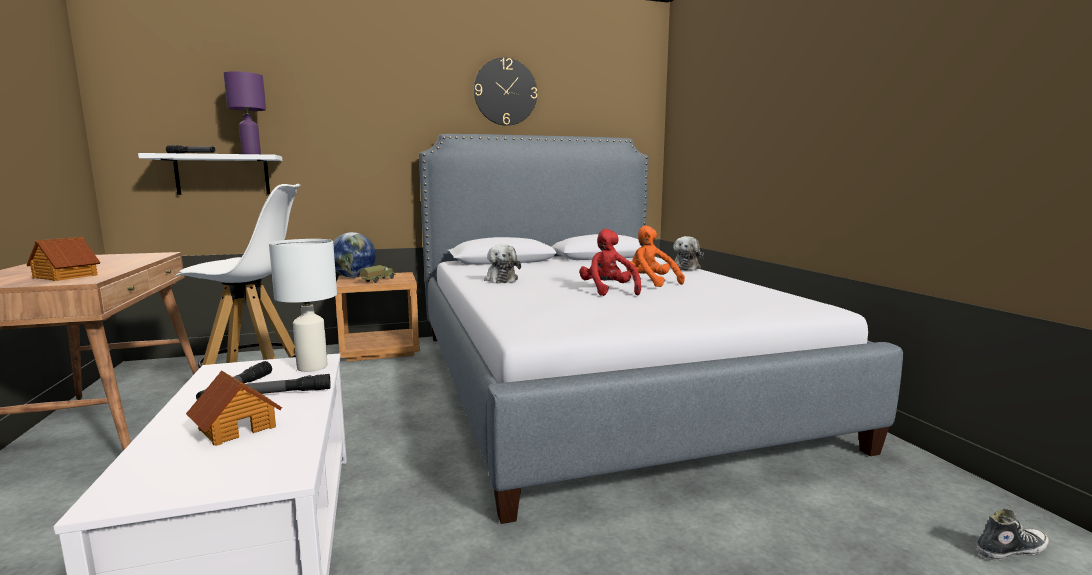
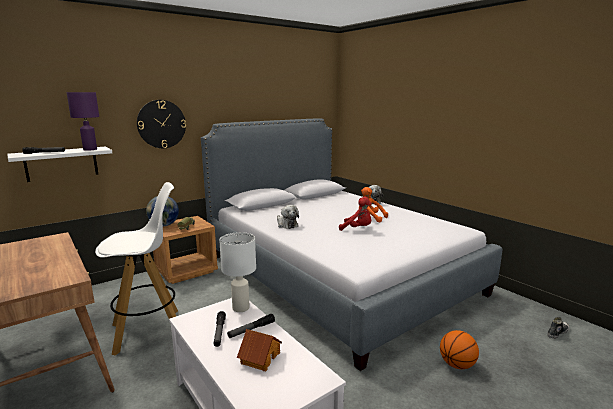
camera: 20 degrees left, 5 degrees up
(64, 276) = (47, 275): toy house -> none
(505, 92) = (250, 92): wall clock -> wall clock (161, 124)
(608, 291) = (357, 229): red plush toy -> red plush toy turned 150 degrees clockwise
(704, 557) = (457, 365): none -> basketball

